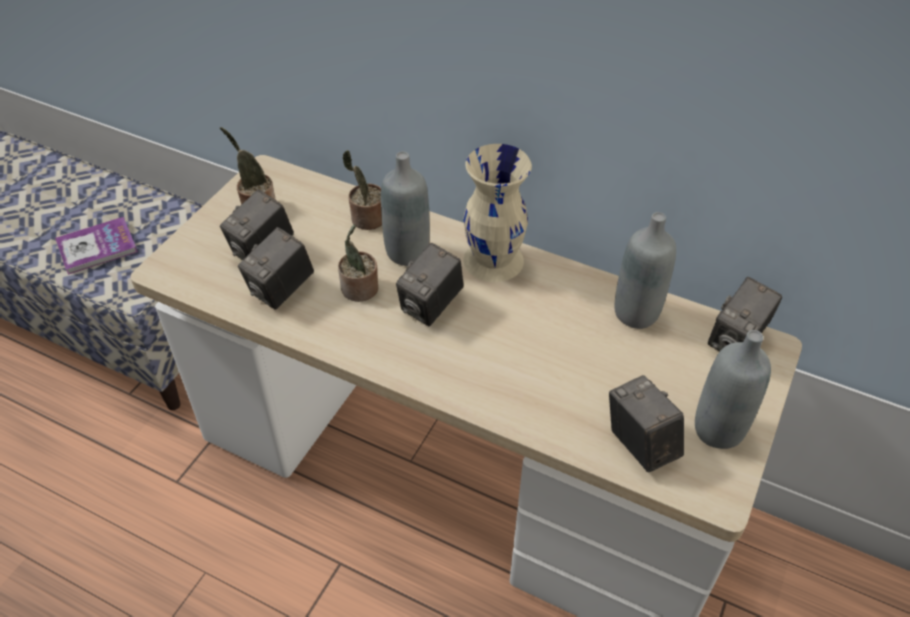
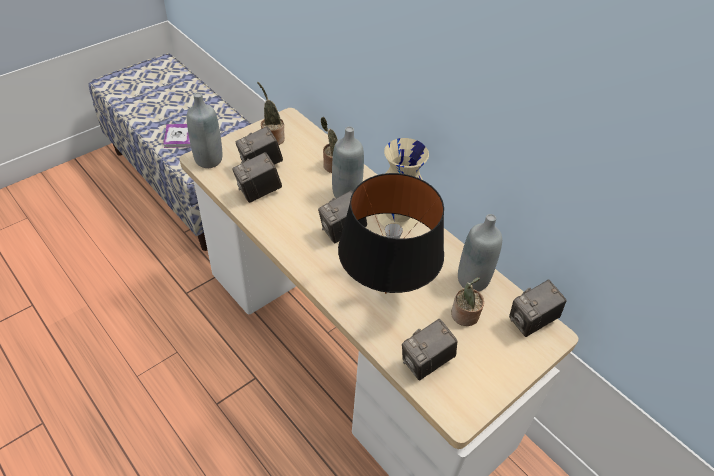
camera: 20 degrees right, 0 degrees up
(359, 290) = (305, 207): potted plant -> potted plant (464, 316)
(536, 370) = (386, 293): none -> black table lamp
(640, 444) = (426, 363): camera -> camera turned 120 degrees counterclockwise
(718, 430) = (484, 374): grey bottle -> grey bottle (208, 160)

